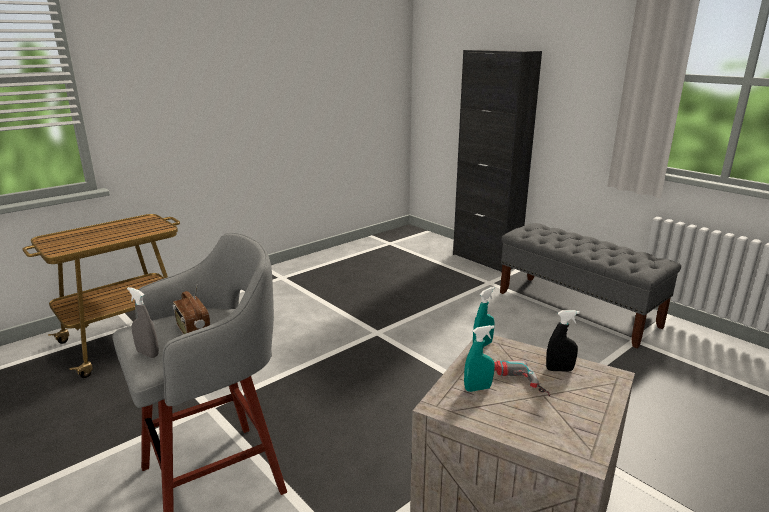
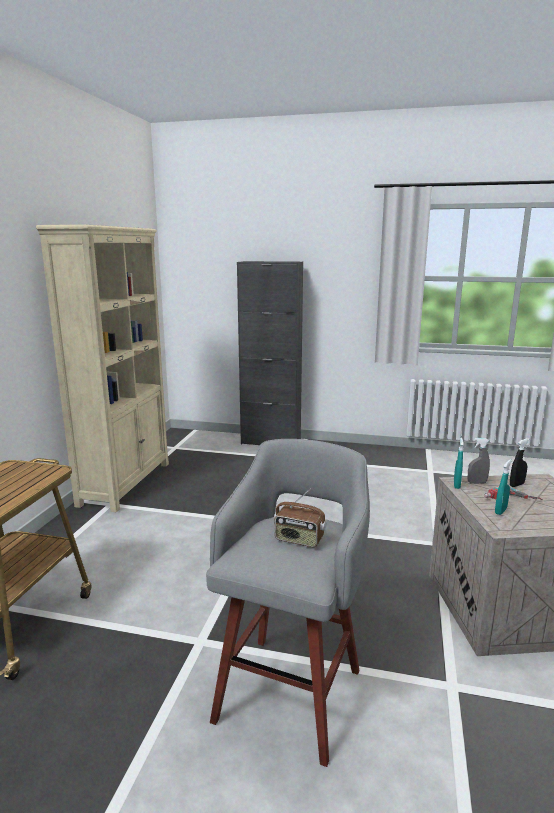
camera: 35 degrees left, 5 degrees down
(147, 353) = (297, 570): grey spray bottle -> grey spray bottle (477, 482)
(313, 264) = (126, 483): none -> beige bookcase
(577, 309) = (375, 461): grey bench -> none

